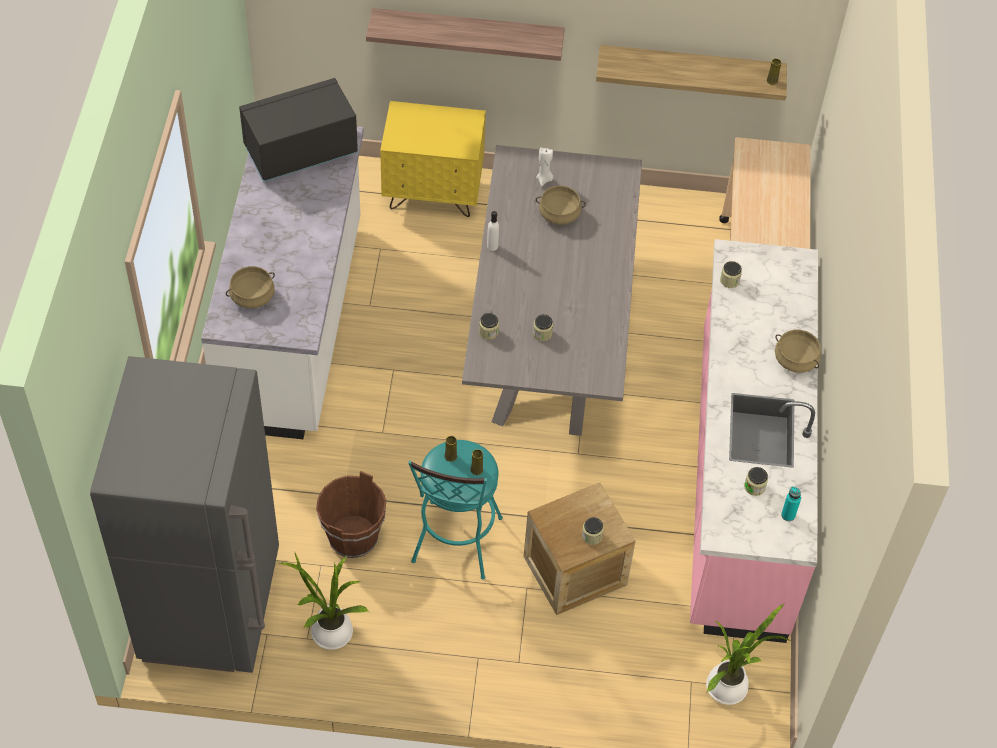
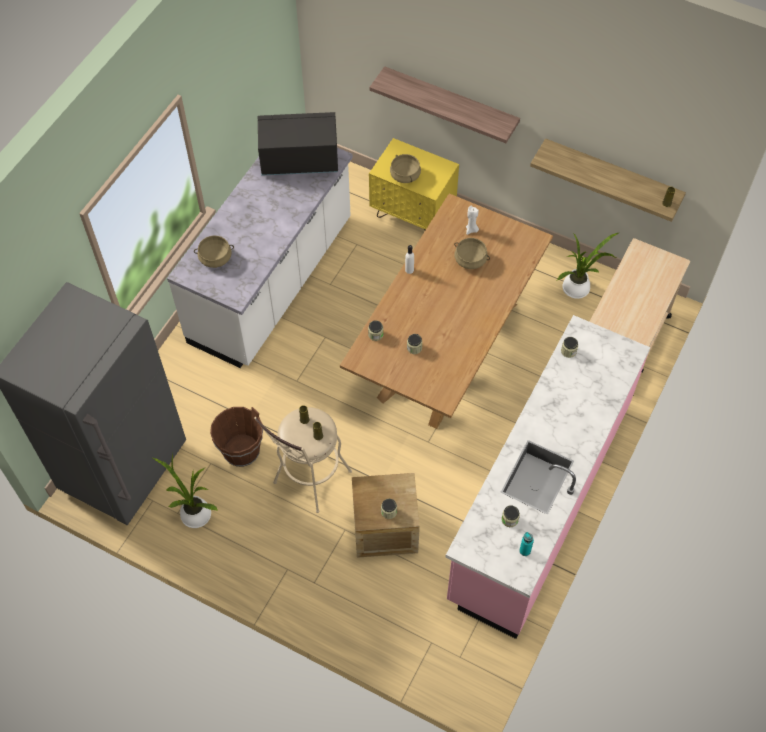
camera: 25 degrees right, 5 degrees up
(454, 546) = (308, 481): turquoise stool -> beige stool
(550, 341) = (446, 351): grey dining table -> brown dining table
(730, 686) = (458, 656): potted plant -> potted plant (578, 288)
(795, 360) = (589, 430): beige cooking pot -> beige cooking pot (405, 175)

